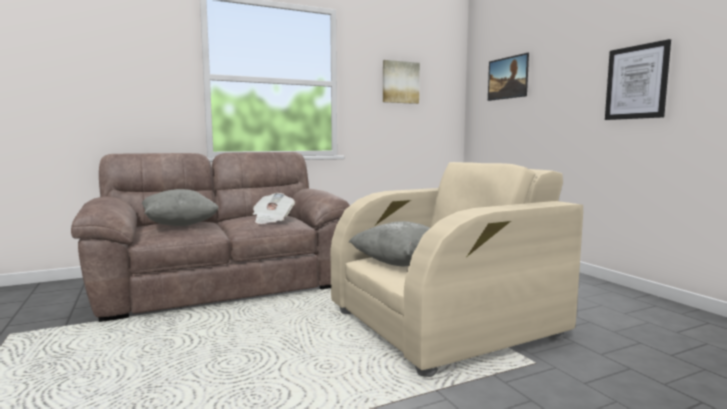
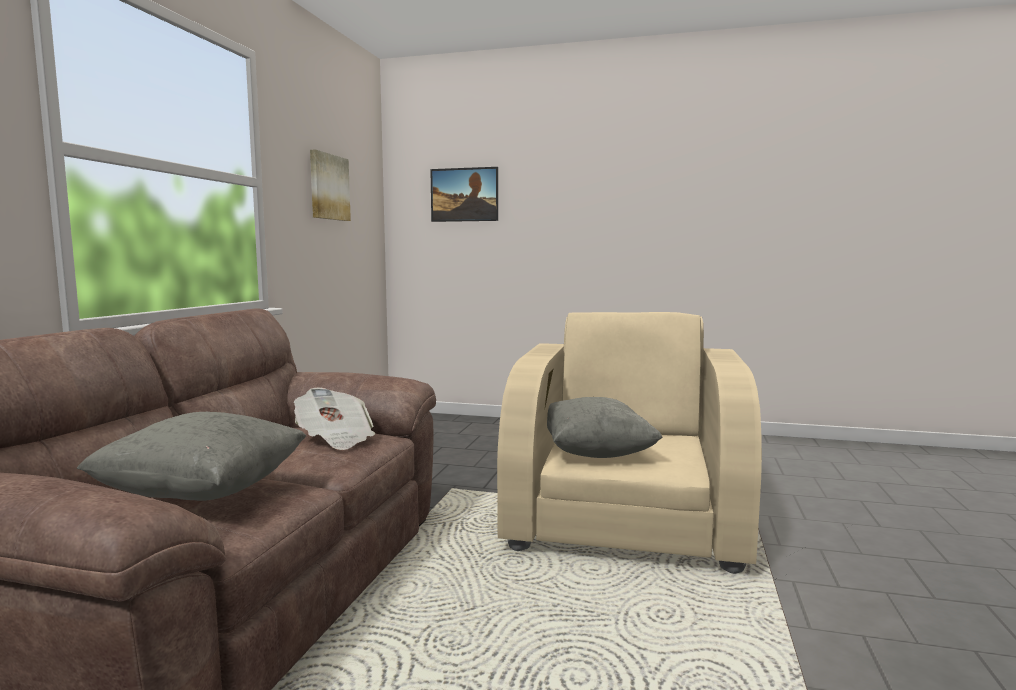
camera: 50 degrees left, 0 degrees up
(636, 82) = (642, 217): picture -> none

